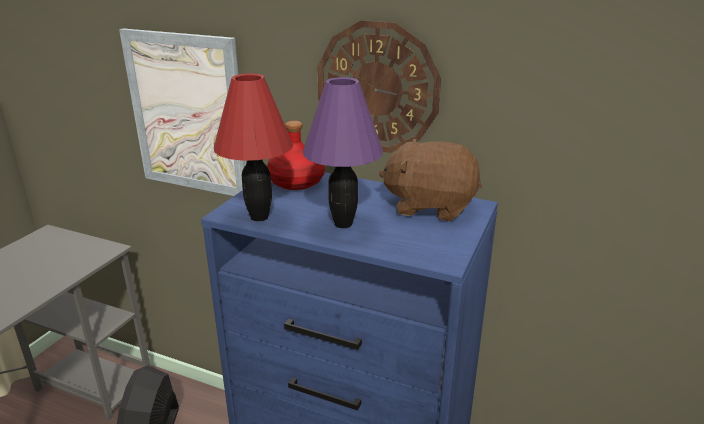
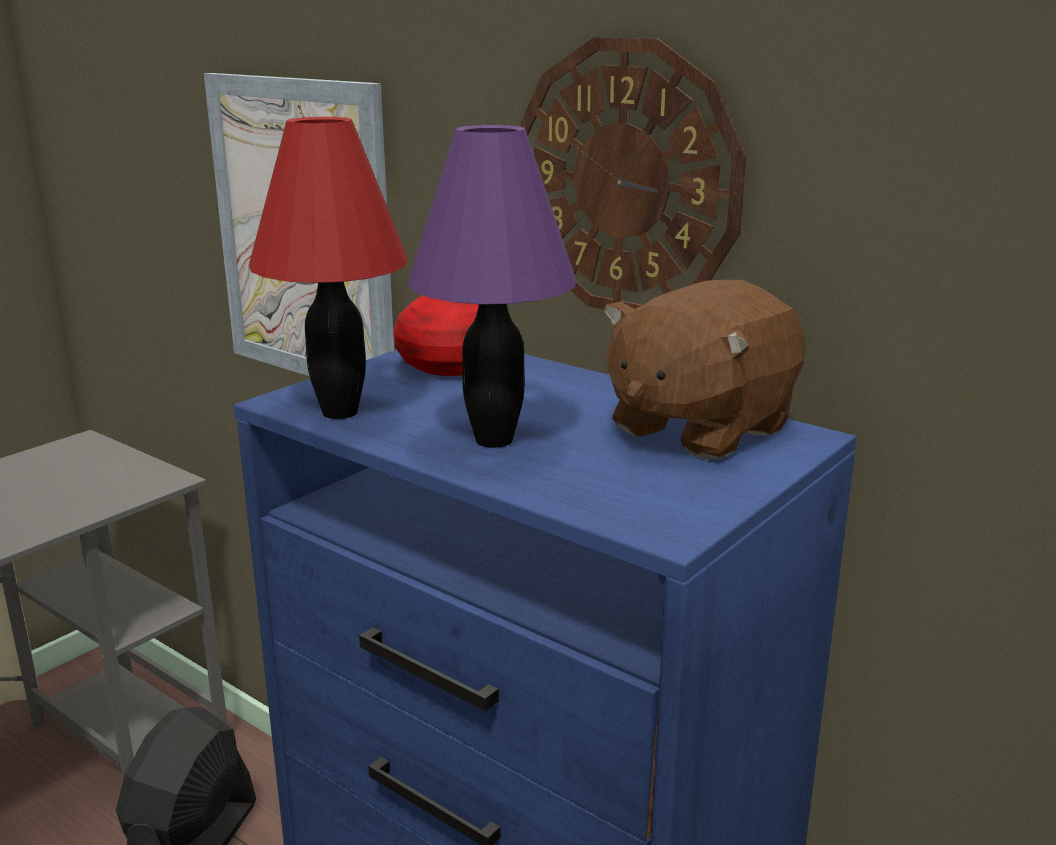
camera: 15 degrees right, 5 degrees down
(430, 206) = (698, 428): brown plush toy -> brown plush toy turned 75 degrees counterclockwise

